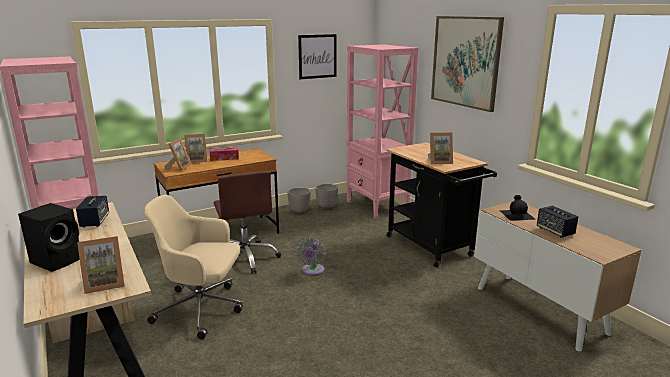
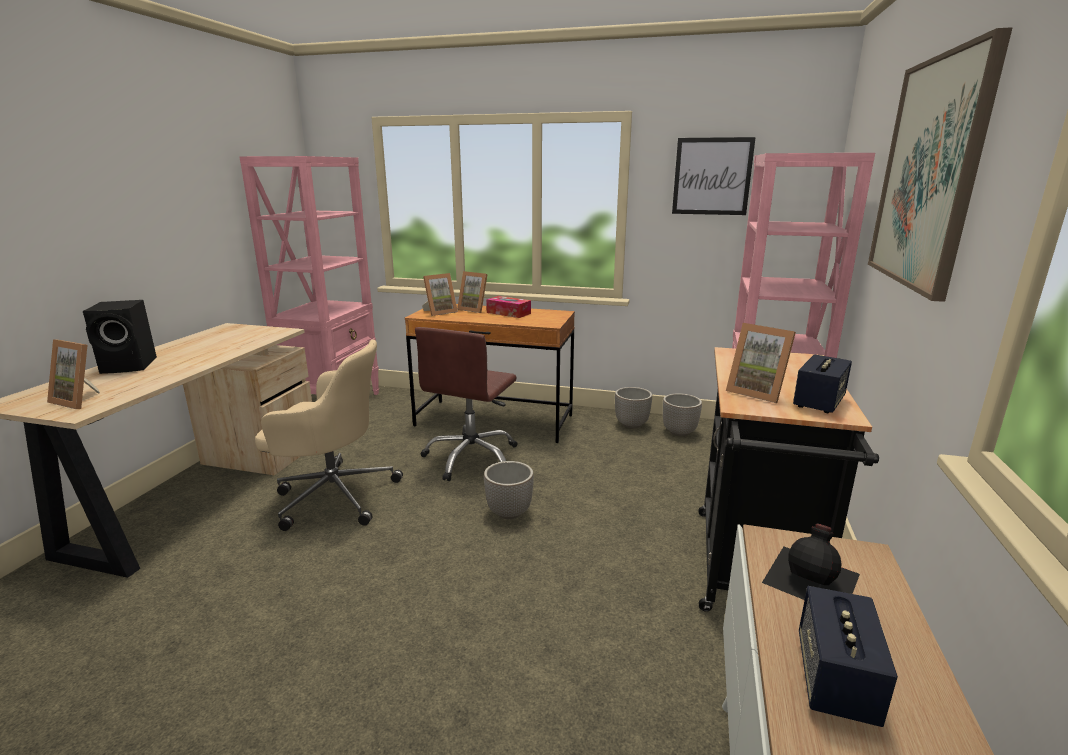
camera: 45 degrees right, 0 degrees up
(95, 221) = (243, 342): speaker -> speaker (819, 402)
(202, 309) = (333, 495): beige office chair -> beige office chair turned 135 degrees clockwise
(312, 271) = (510, 512): grey fan -> planter

